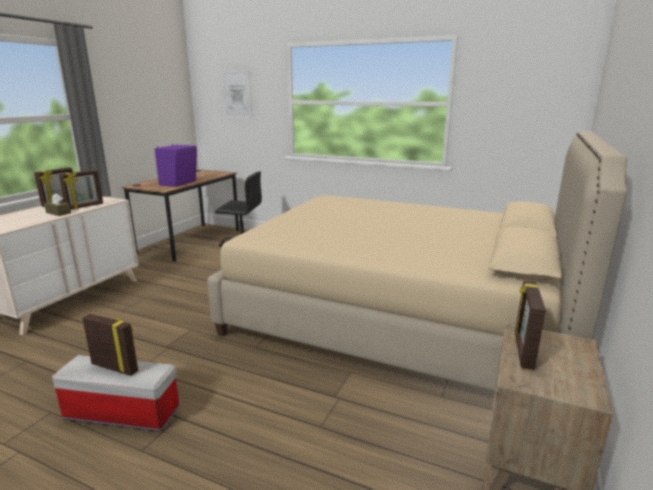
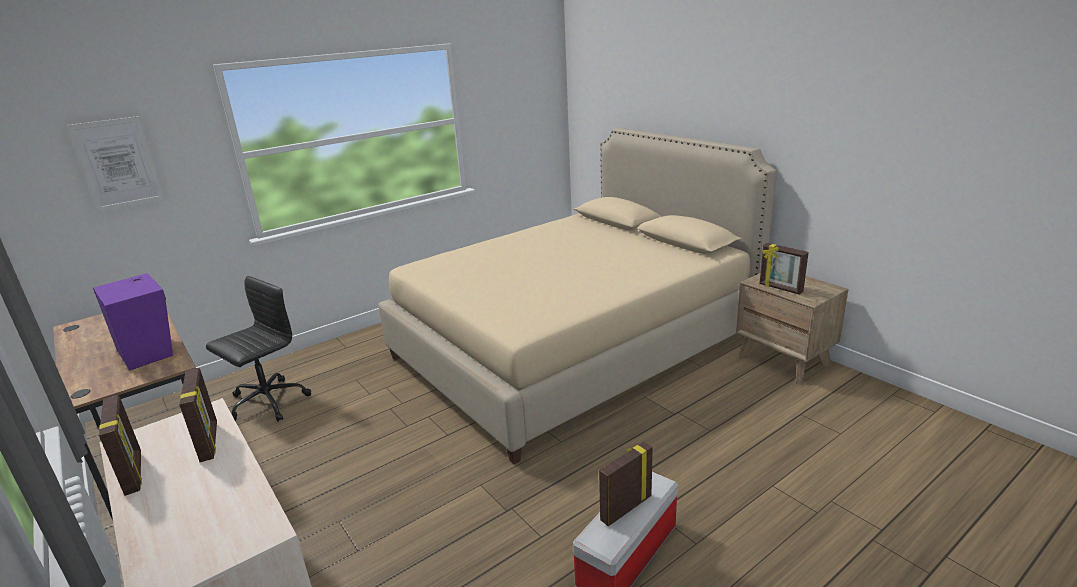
camera: 60 degrees left, 5 degrees up
(58, 213) = (218, 470): brown tissue box -> none

